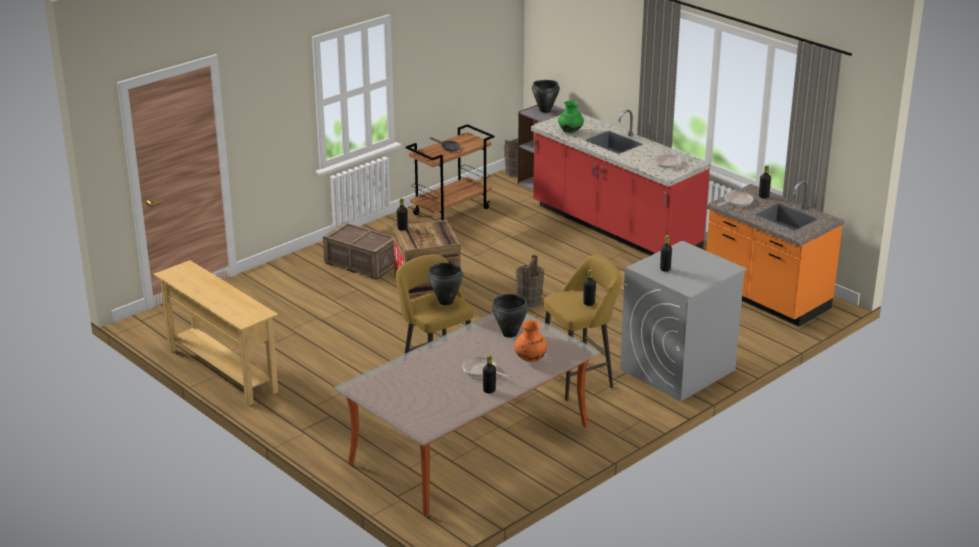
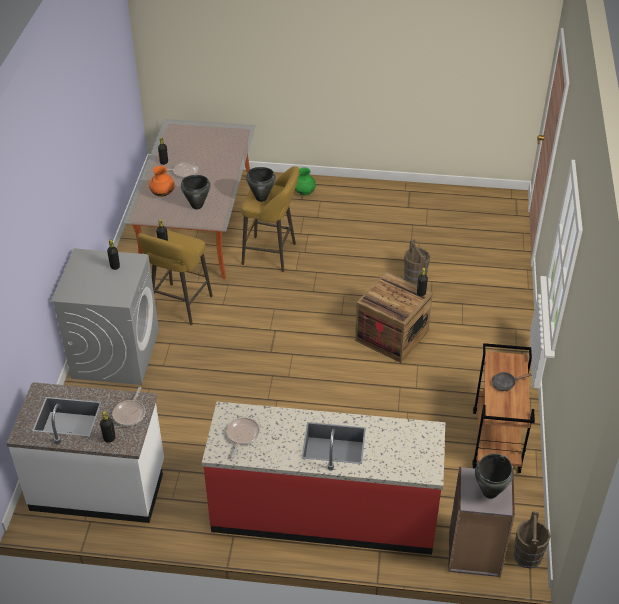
camera: 140 degrees right, 15 degrees up
(221, 371) = (408, 193): beige console table -> none
(361, 264) = (467, 327): crate -> none
(529, 301) = (294, 363): brown bucket -> brown bucket (415, 278)
(570, 132) = (395, 435): green vase -> green vase (304, 193)
(765, 299) = (98, 486): orange counter -> white counter

